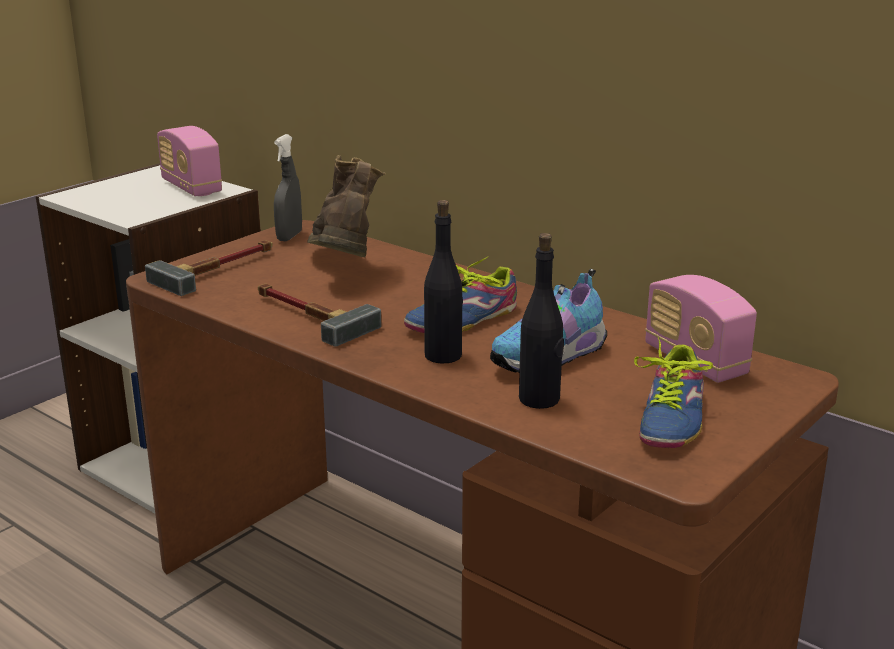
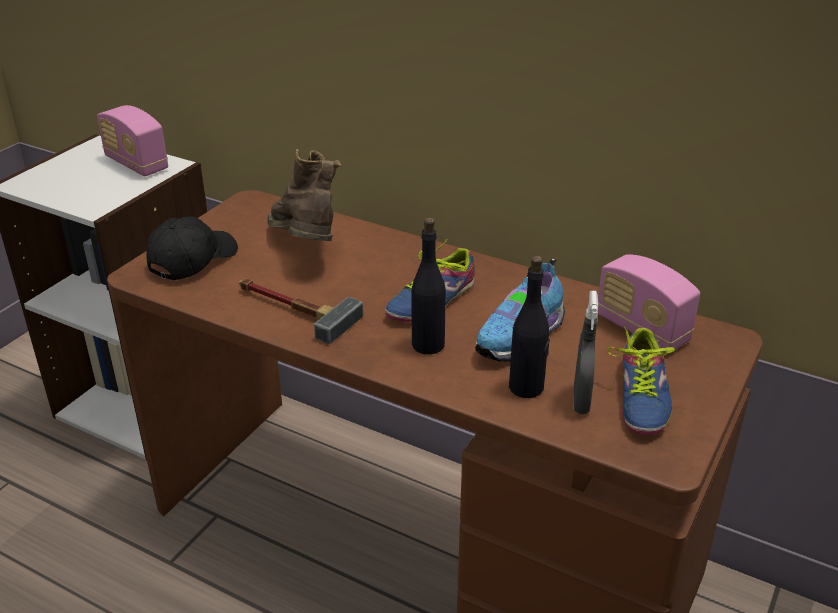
camera: 10 degrees left, 10 degrees up
(220, 270) = (192, 260): hammer -> black cap
(289, 236) = (243, 212): grey spray bottle -> grey spray bottle (581, 401)

